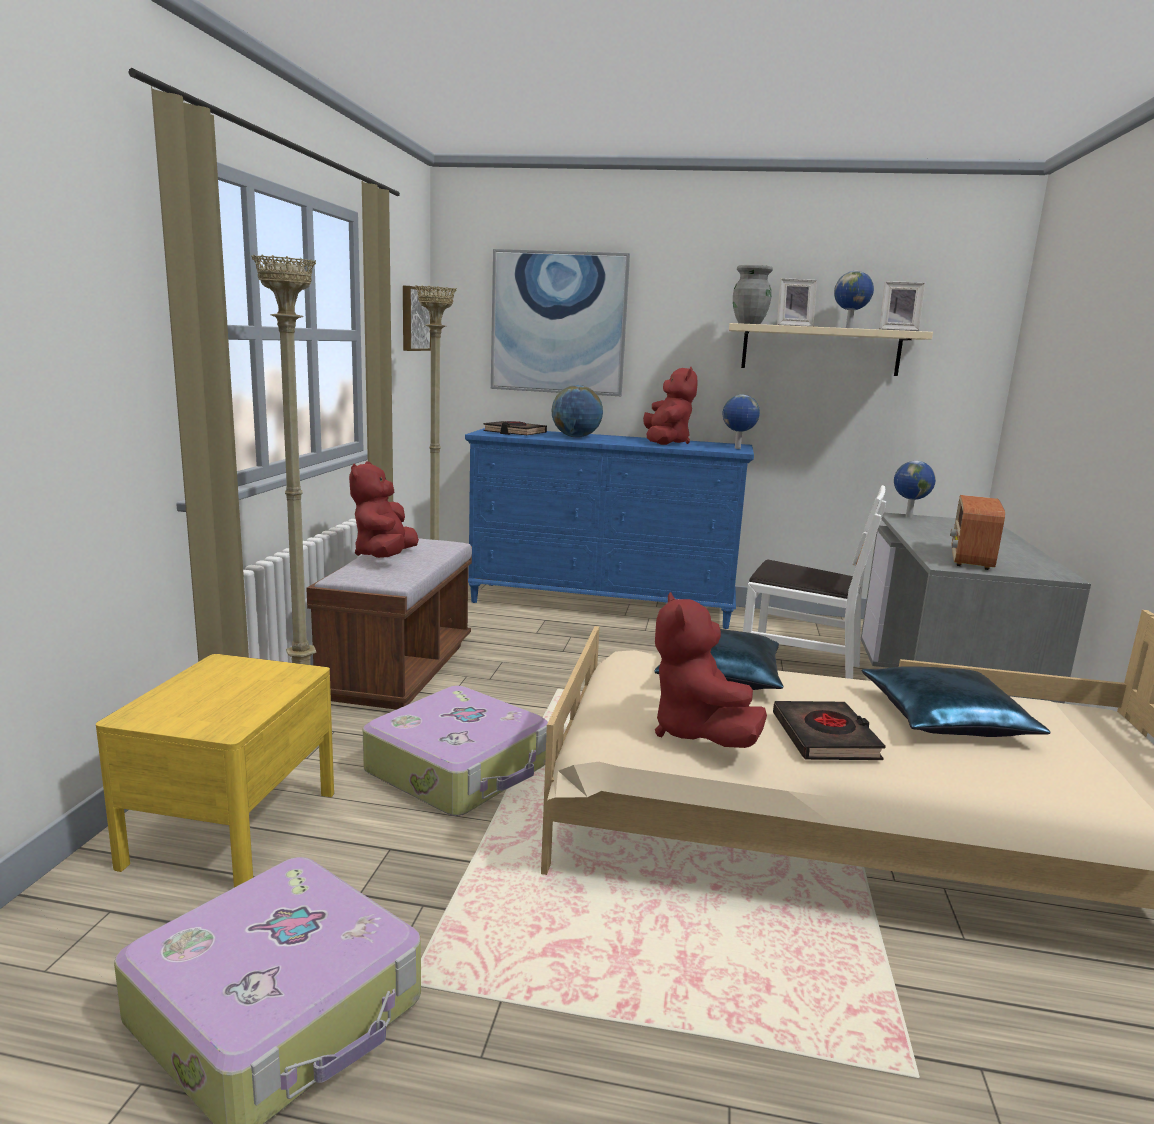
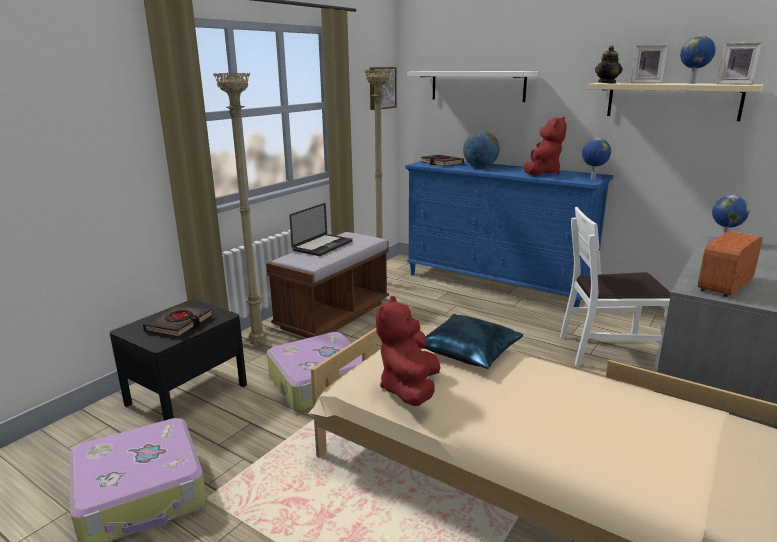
camera: 25 degrees right, 5 degrees up
(233, 827) = (187, 394): yellow nightstand -> black nightstand
(385, 557) = (323, 246): red plush toy -> laptop
(558, 323) = (477, 86): picture -> white shelf
(749, 323) = (607, 83): grey vase -> teapot
(800, 669) = (608, 350): white chair -> white chair turned 135 degrees clockwise
(825, 738) = (493, 408): black book -> black book (180, 324)
(946, 719) = (605, 412): blue pillow -> none

